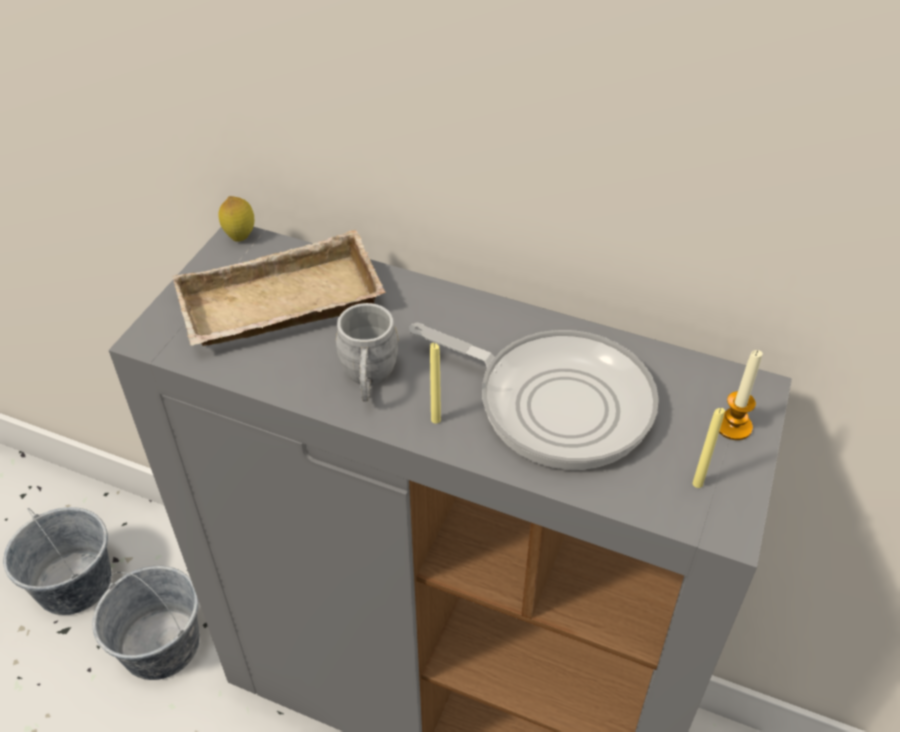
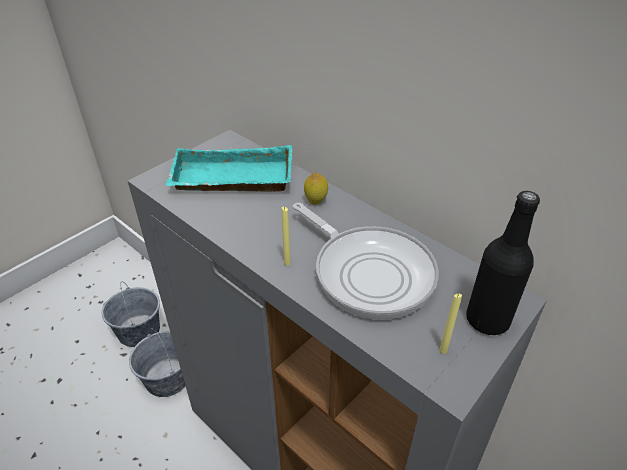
camera: 20 degrees right, 5 degrees down
(240, 237) = (231, 139): lemon -> lemon (316, 201)
(279, 308) = (230, 180): beige tray -> turquoise tray
(368, 379) = (259, 230): grey mug -> none
(733, 426) = (487, 320): candle -> black bottle

